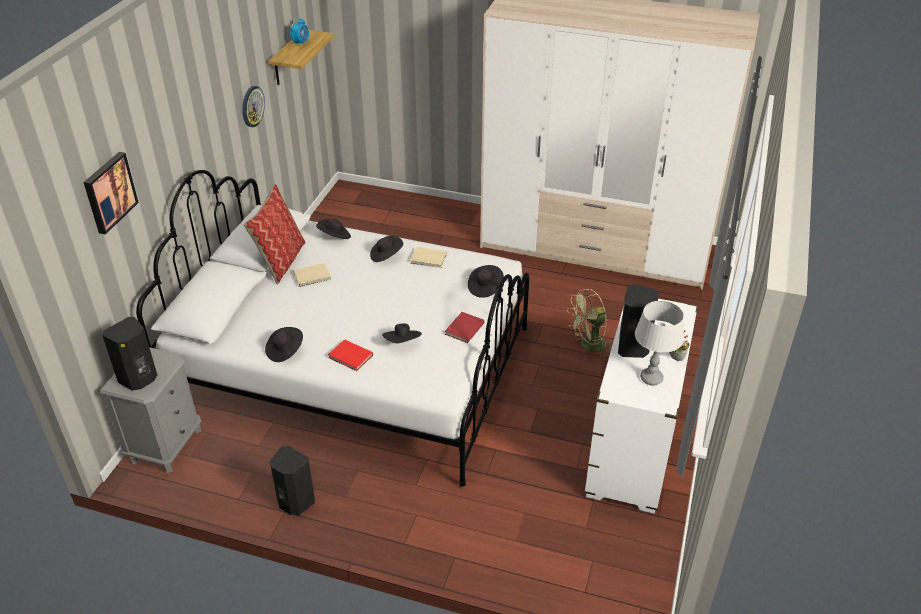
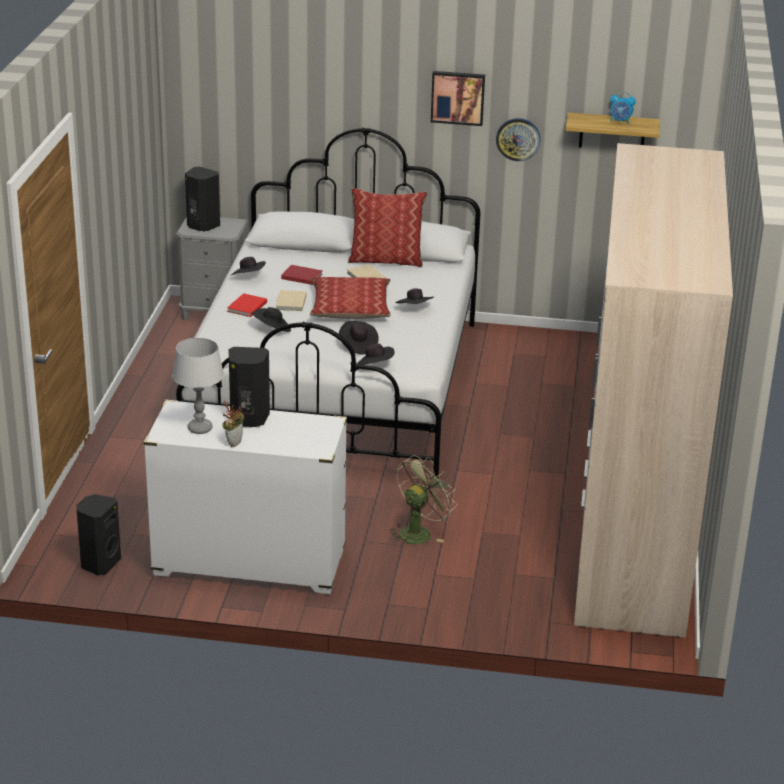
camera: 80 degrees right, 10 degrees down
(109, 192) = (269, 78): picture -> picture (458, 97)
(295, 502) = (153, 379): black speaker -> black speaker (99, 563)
(335, 237) = (439, 281): black hat -> black hat (357, 346)
(371, 291) = (350, 307): none -> pillow
(429, 259) = (417, 332): beige book -> beige book (290, 302)
(463, 329) = (301, 358): red book -> red book (301, 276)
(588, 346) = (419, 532): green fan -> green fan turned 75 degrees clockwise

